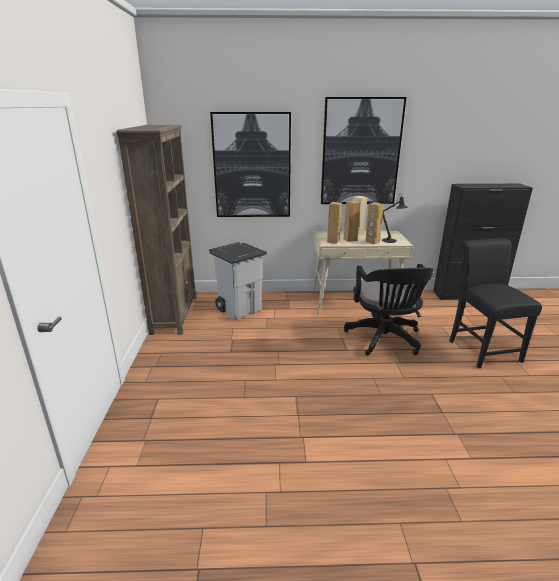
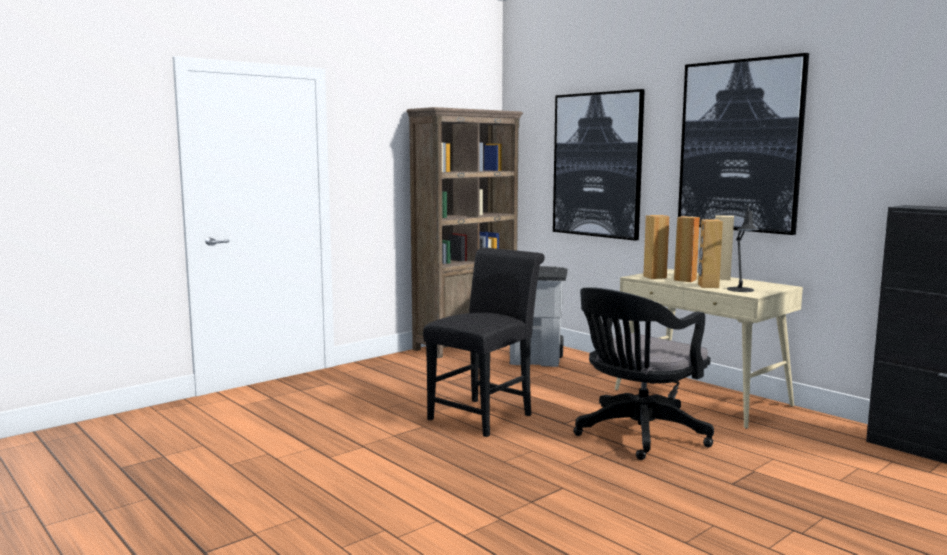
camera: 50 degrees right, 15 degrees down
(481, 348) = (768, 498): black chair -> black chair (485, 415)

